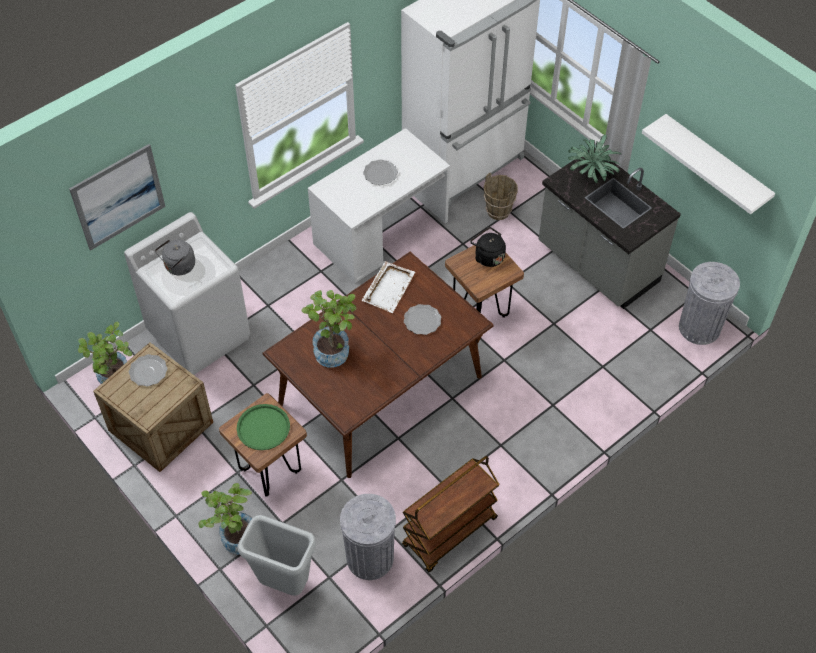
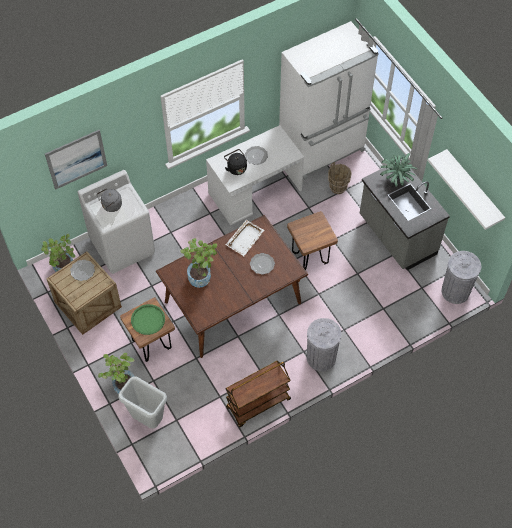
camera: 10 degrees right, 5 degrees up
(370, 558) = (204, 412): grey trash can -> grey trash can (321, 357)
(487, 256) = (316, 225): black kettle -> black kettle (236, 168)

